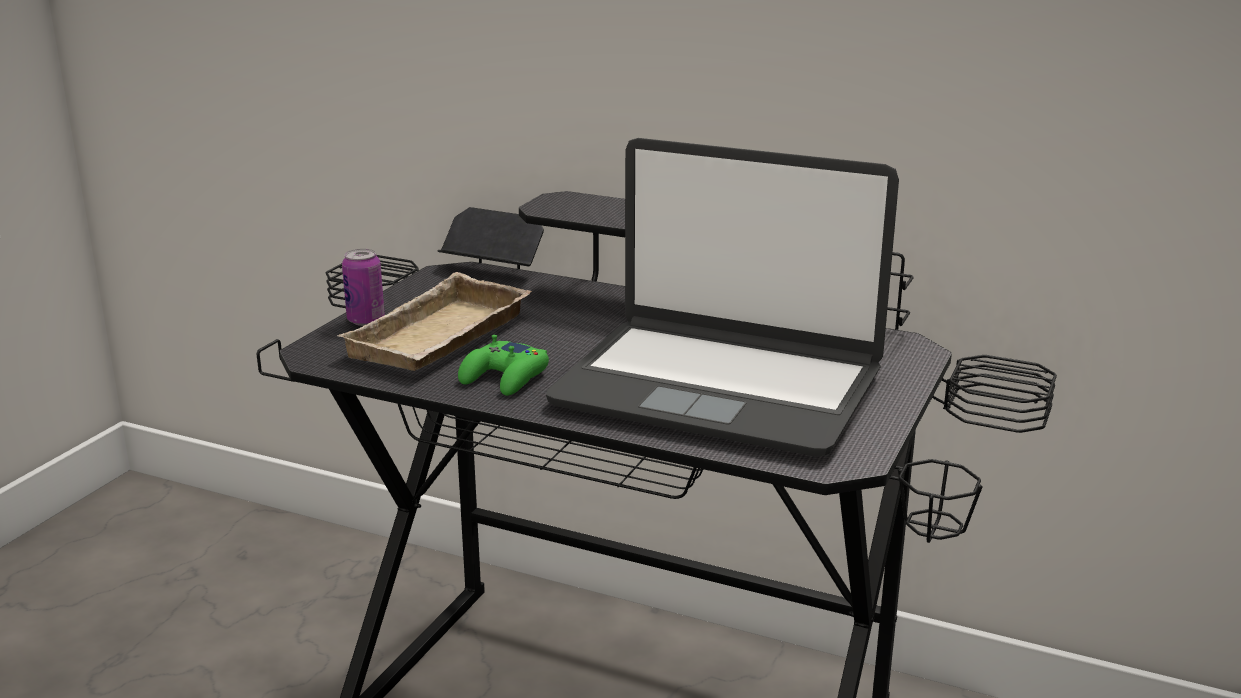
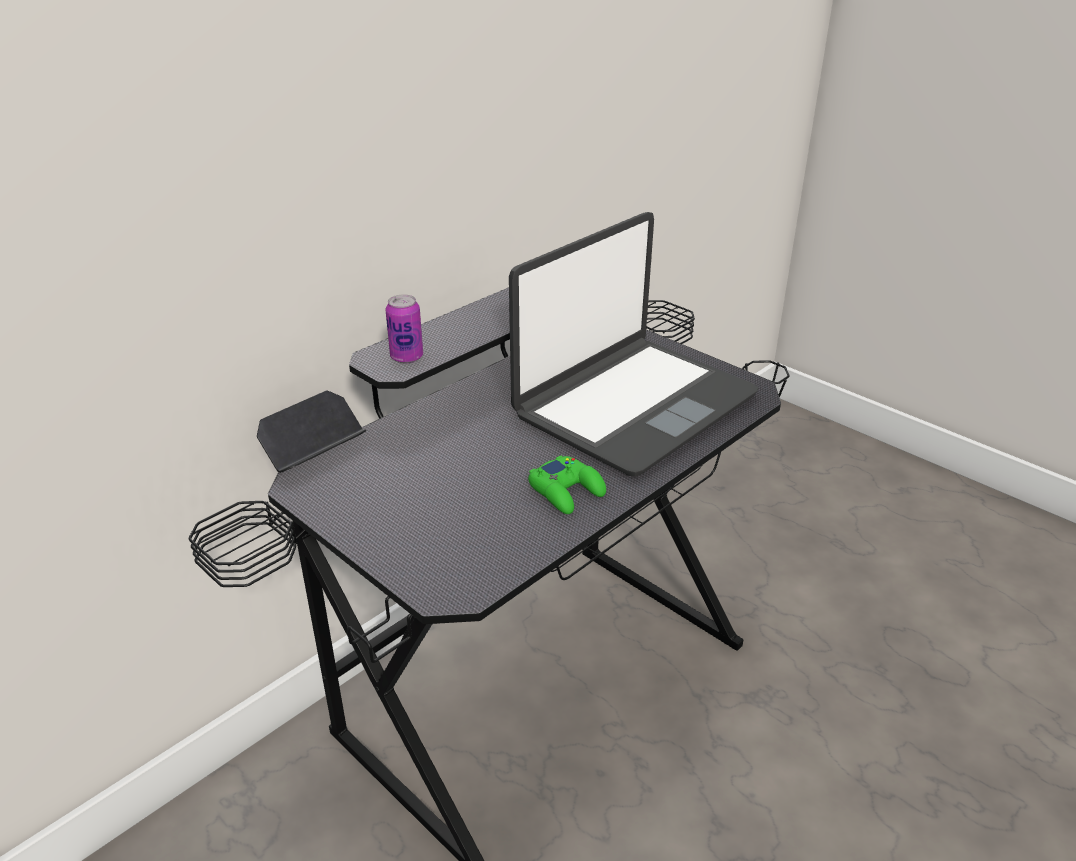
camera: 70 degrees left, 10 degrees up
(366, 320) = (386, 550): can -> can (407, 357)
(442, 338) = (464, 510): beige tray -> none

